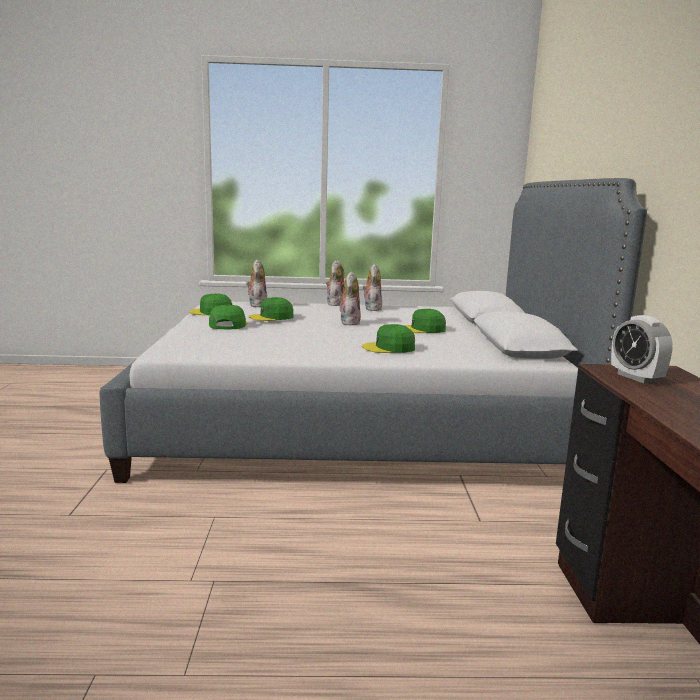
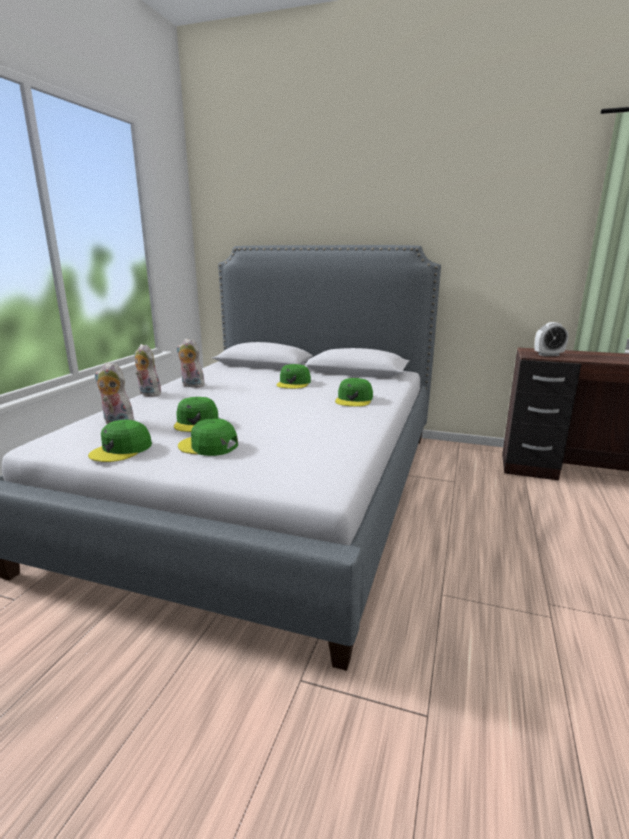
camera: 70 degrees left, 5 degrees up
(349, 322) = (250, 399): plush toy -> none

